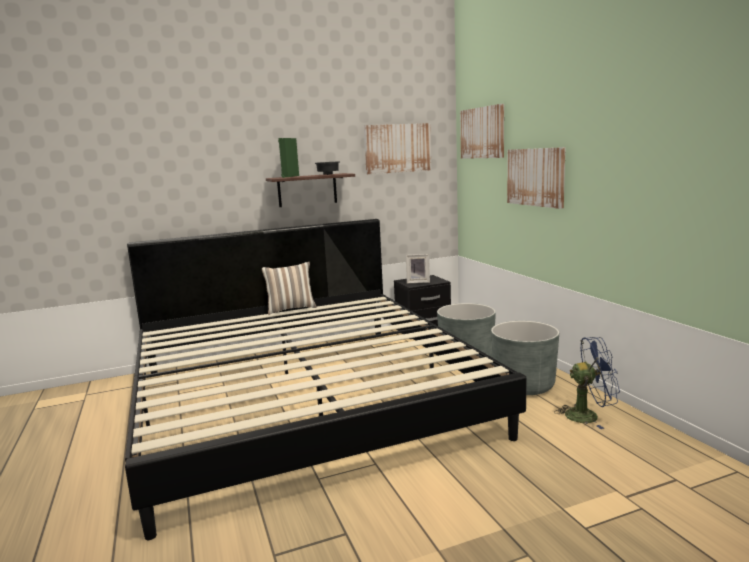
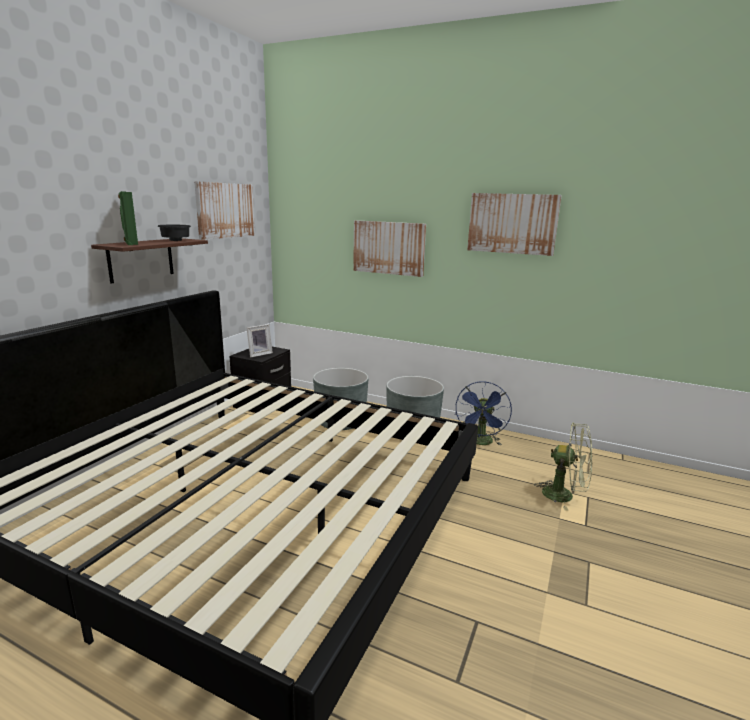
camera: 45 degrees left, 5 degrees up
(290, 309) = (142, 411): pillow -> none
(482, 133) = (313, 200): picture -> picture (512, 223)
(588, 415) = (480, 443): blue fan -> blue fan turned 150 degrees clockwise
(609, 494) = (564, 495): none -> green fan

